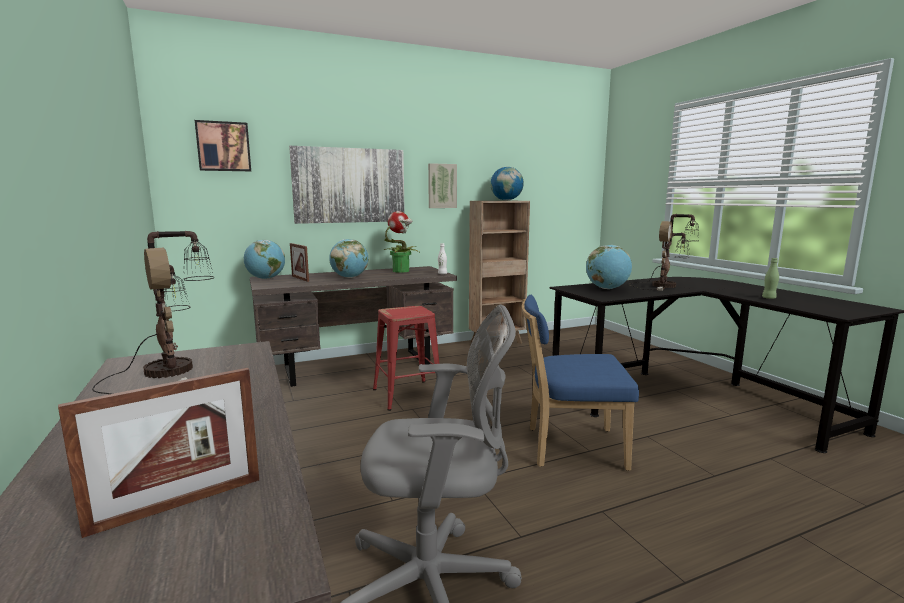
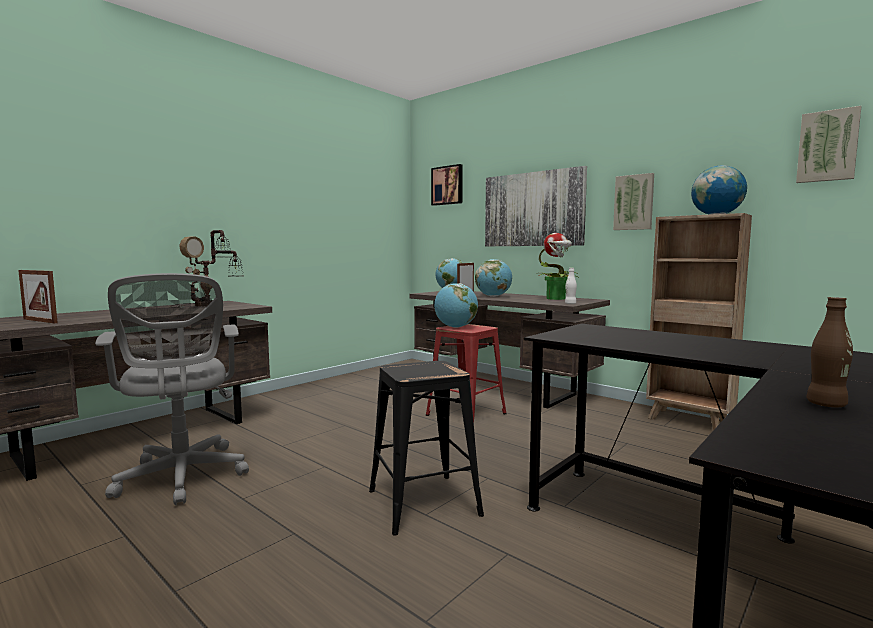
camera: 65 degrees right, 5 degrees down
(544, 161) = (827, 146): none -> picture
(569, 447) = (423, 501): blue chair -> black stool
(607, 288) = (625, 335): globe -> globe (455, 327)
(665, 286) = (744, 352): table lamp -> none
(769, 298) = (826, 404): green bottle -> brown bottle

